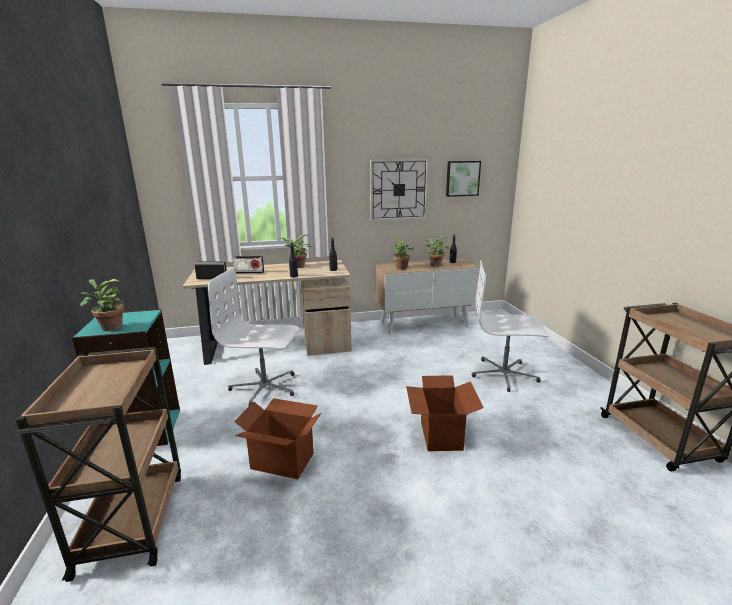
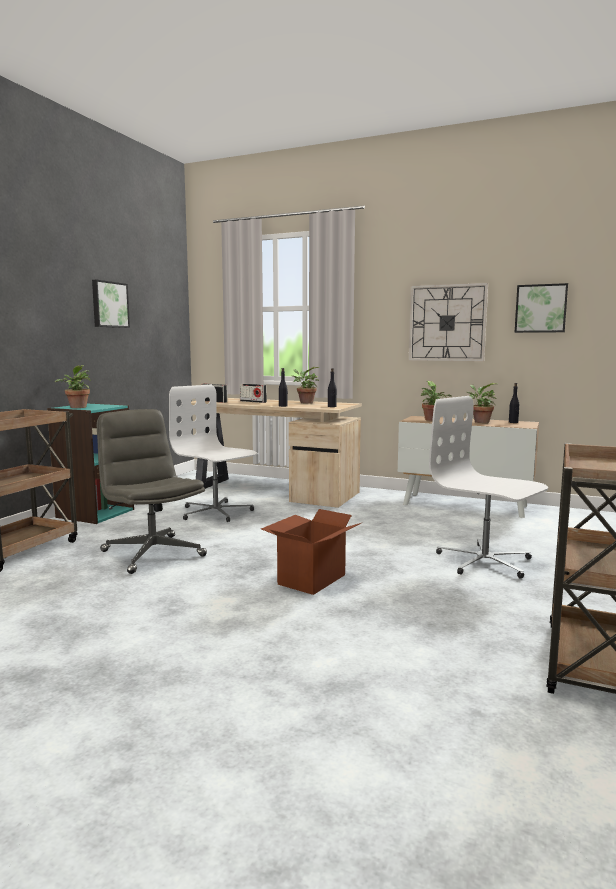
camera: 35 degrees right, 10 degrees down
(87, 191) = (109, 304): none -> picture
(283, 460) = (152, 553): cardboard box -> grey office chair

